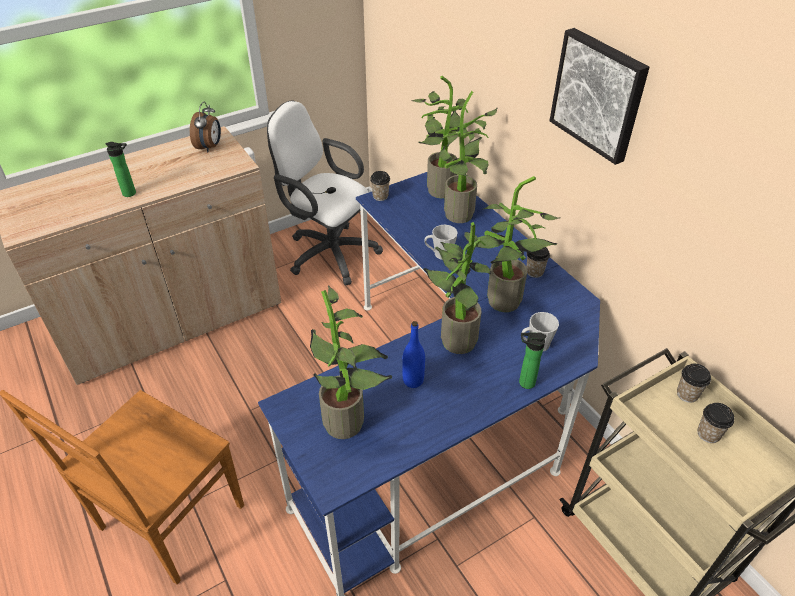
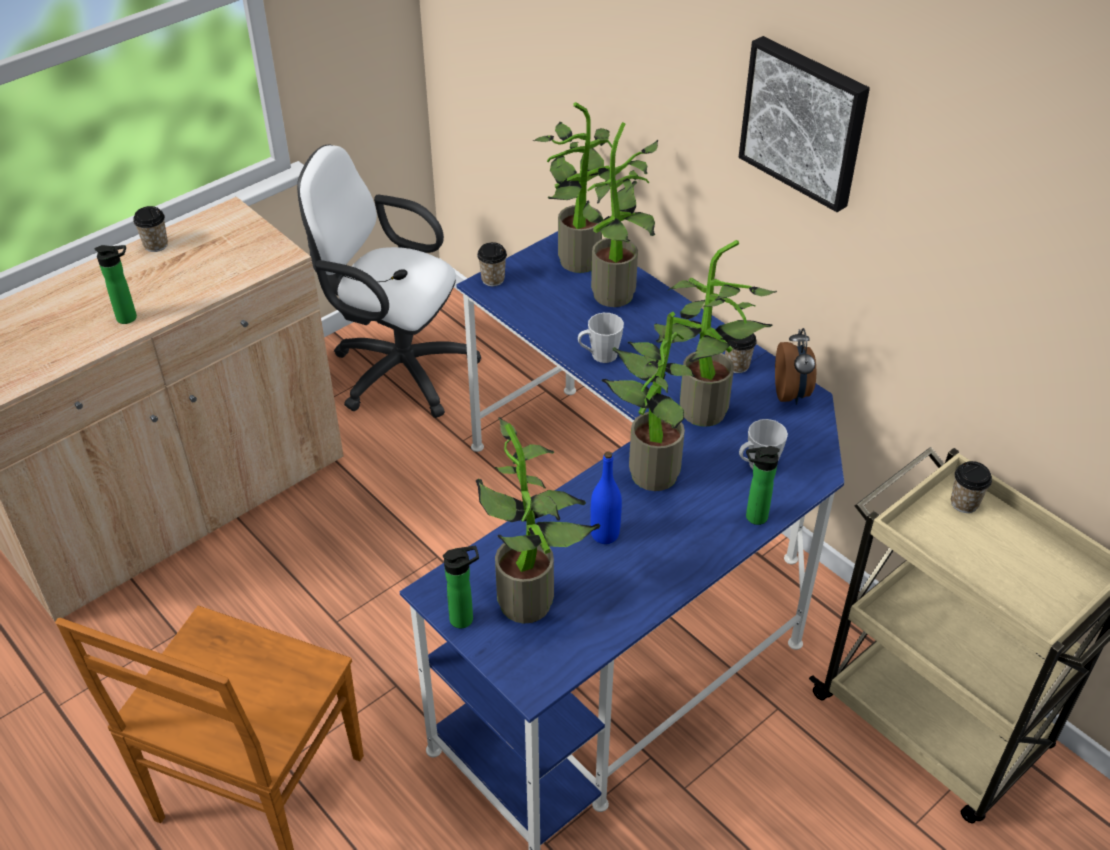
camera: 10 degrees left, 0 degrees up
(210, 147) = (225, 232): alarm clock -> alarm clock (792, 393)
(297, 429) = (465, 618): none -> bottle
(708, 434) = (997, 549): cup -> cup (156, 245)

